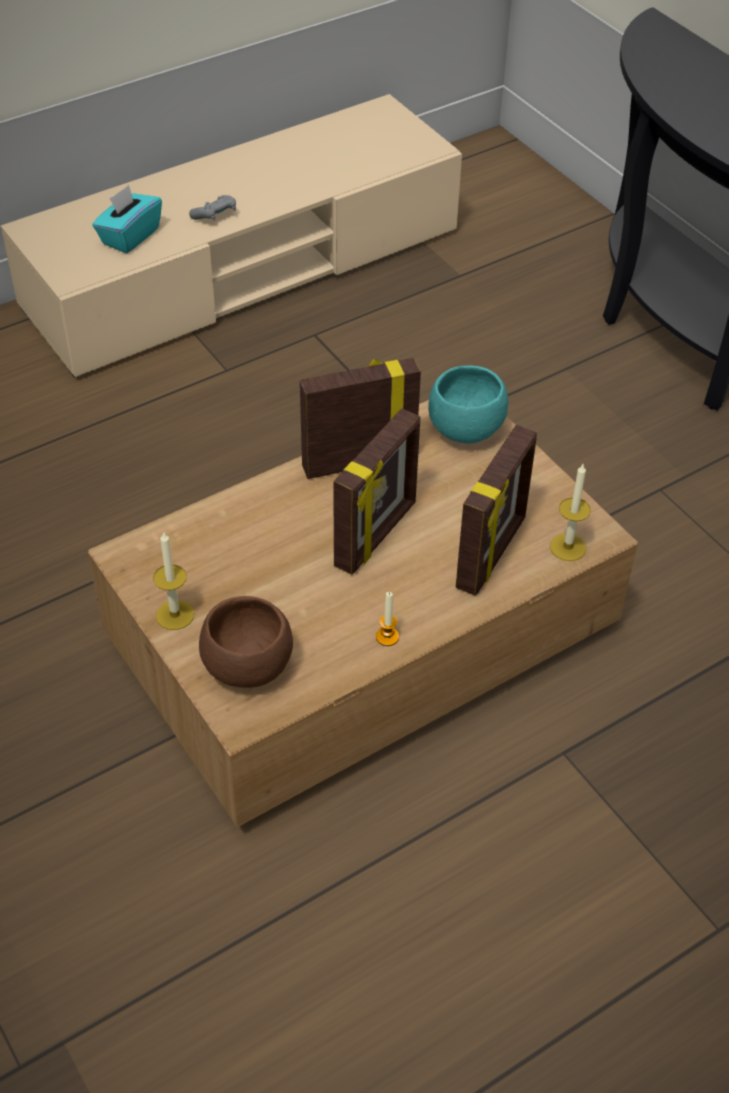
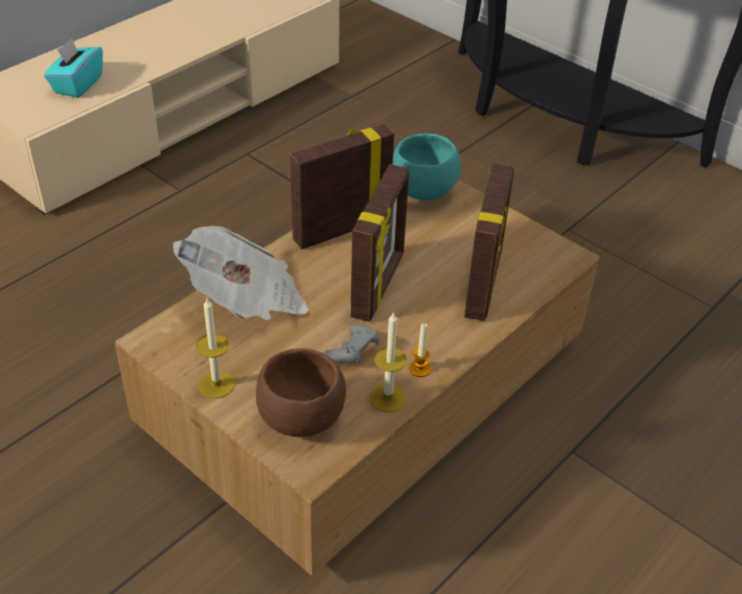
camera: 15 degrees left, 5 degrees down
(215, 216) = (149, 61): grey game controller -> grey game controller (352, 354)
(232, 527) = (246, 300): none -> newspaper
(567, 547) = (545, 269): candle -> candle (388, 398)

